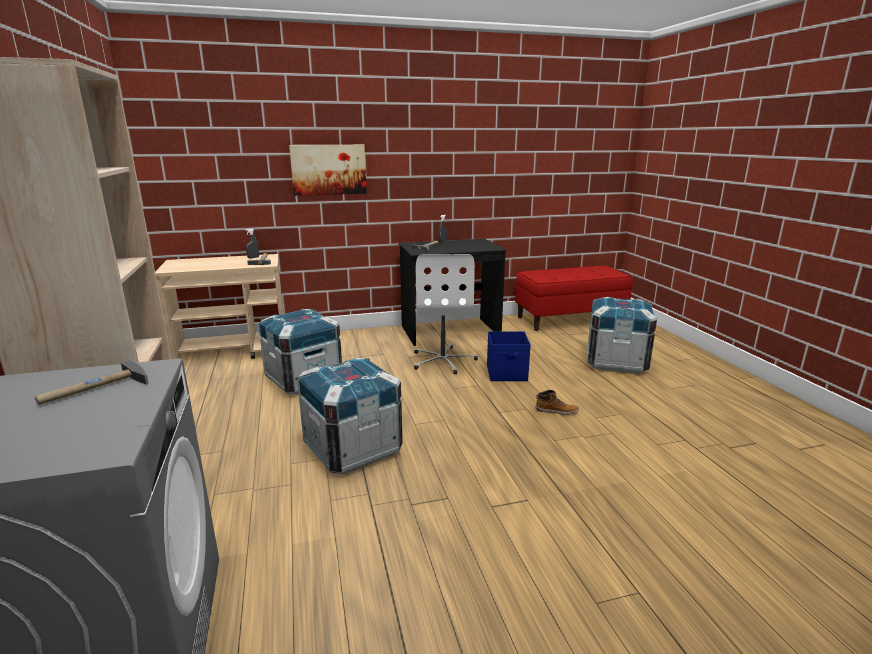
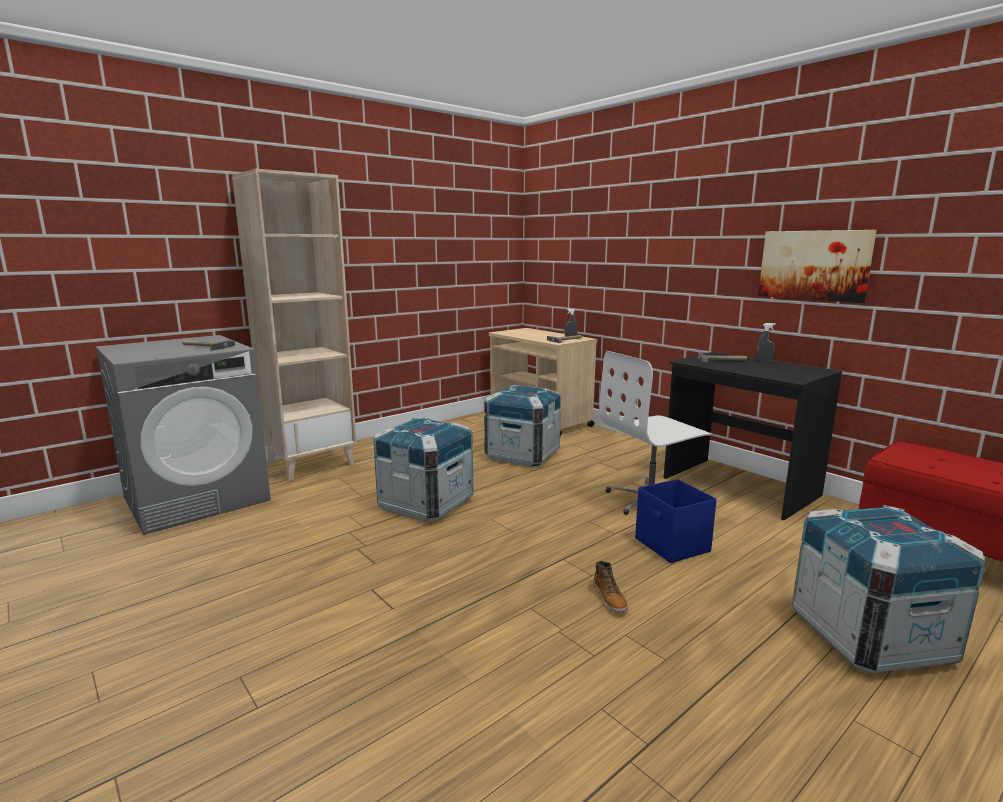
camera: 65 degrees right, 5 degrees down
(328, 169) = (654, 255): picture -> picture (814, 265)

